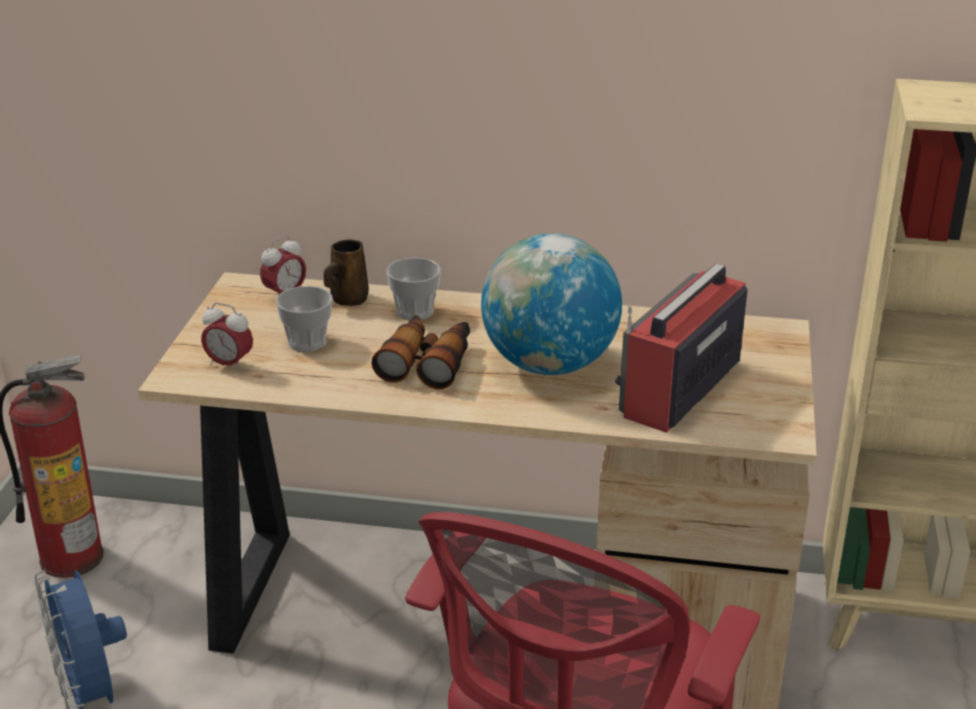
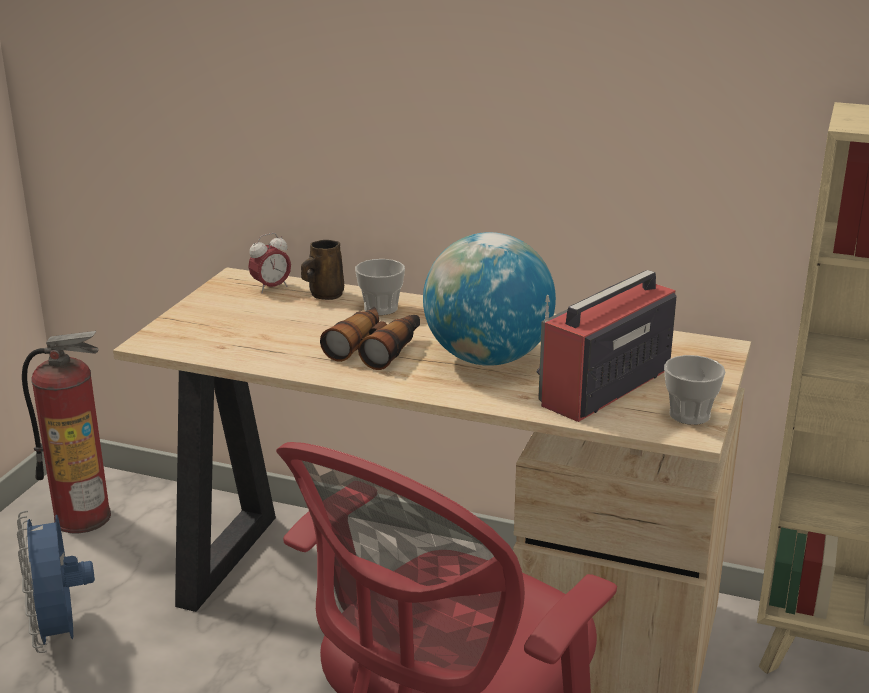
camera: 10 degrees right, 5 degrees down
(229, 365) = (199, 337): alarm clock -> none
(307, 342) = (275, 325): cup -> cup (689, 415)

